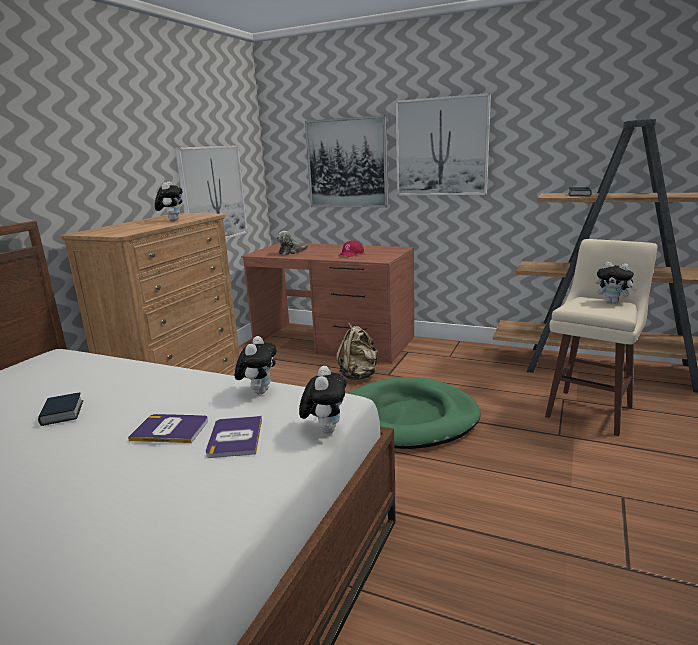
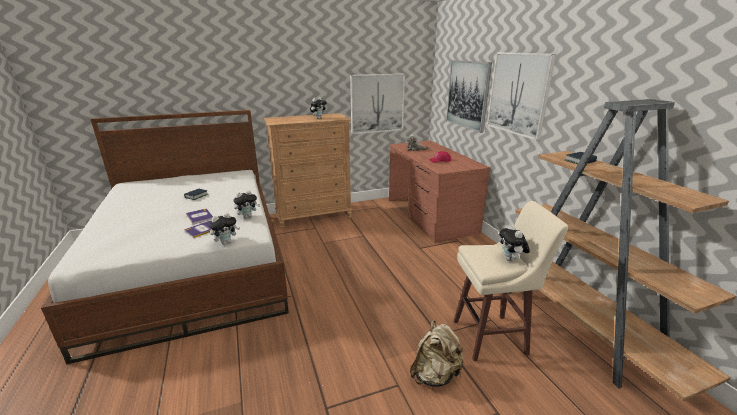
camera: 45 degrees right, 5 degrees up
(359, 375) = (405, 241): beige backpack -> beige backpack (435, 375)
(409, 418) = (383, 275): green dog bed -> none

